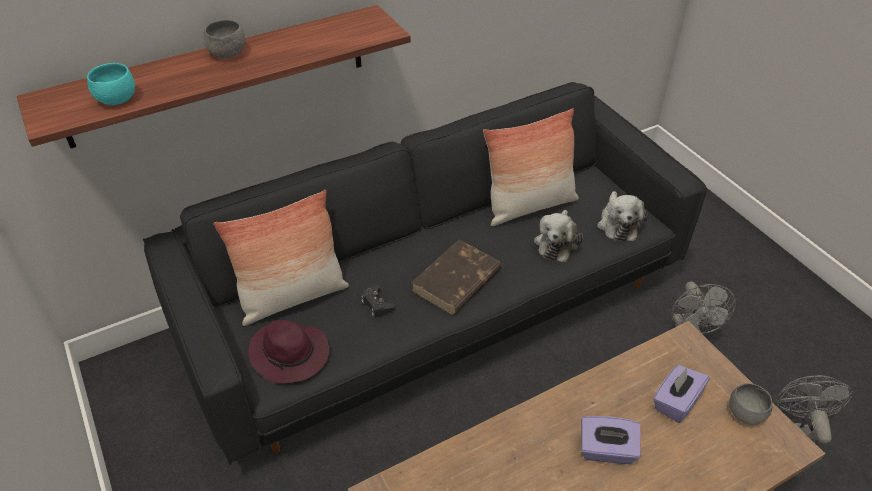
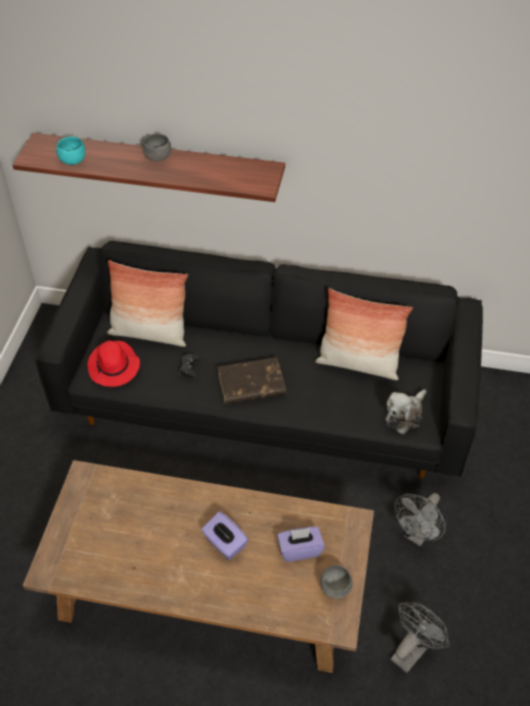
camera: 40 degrees right, 5 degrees up
(290, 354) = (114, 367): purple hat -> red hat
(556, 243) = (345, 401): plush toy -> none

